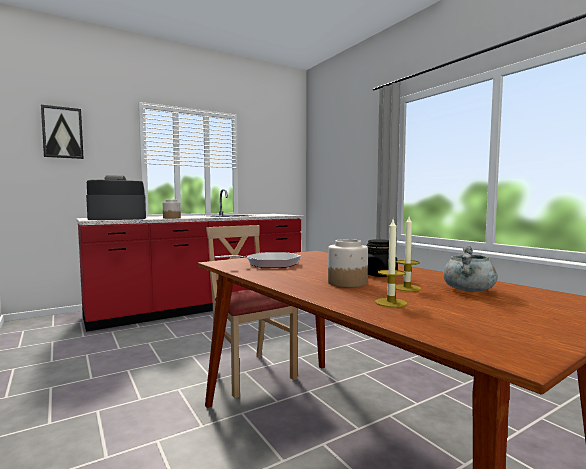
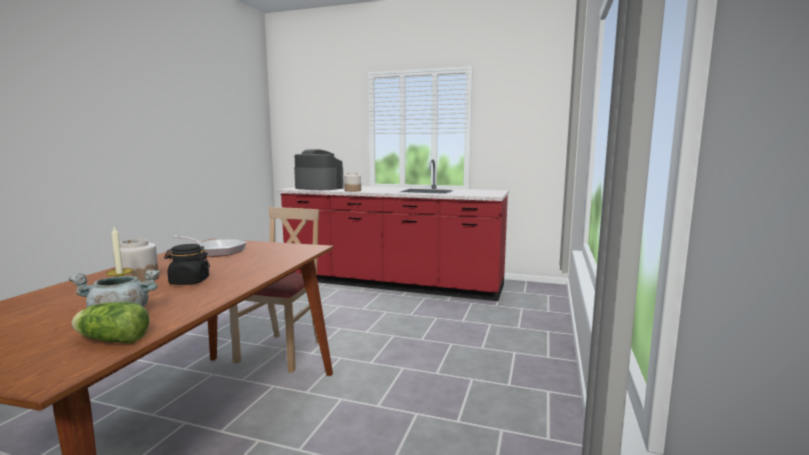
camera: 50 degrees right, 5 degrees up
(62, 132) = (311, 111): picture -> none
(391, 302) = (52, 301): candle -> none
(532, 293) = (111, 340): none -> lettuce

